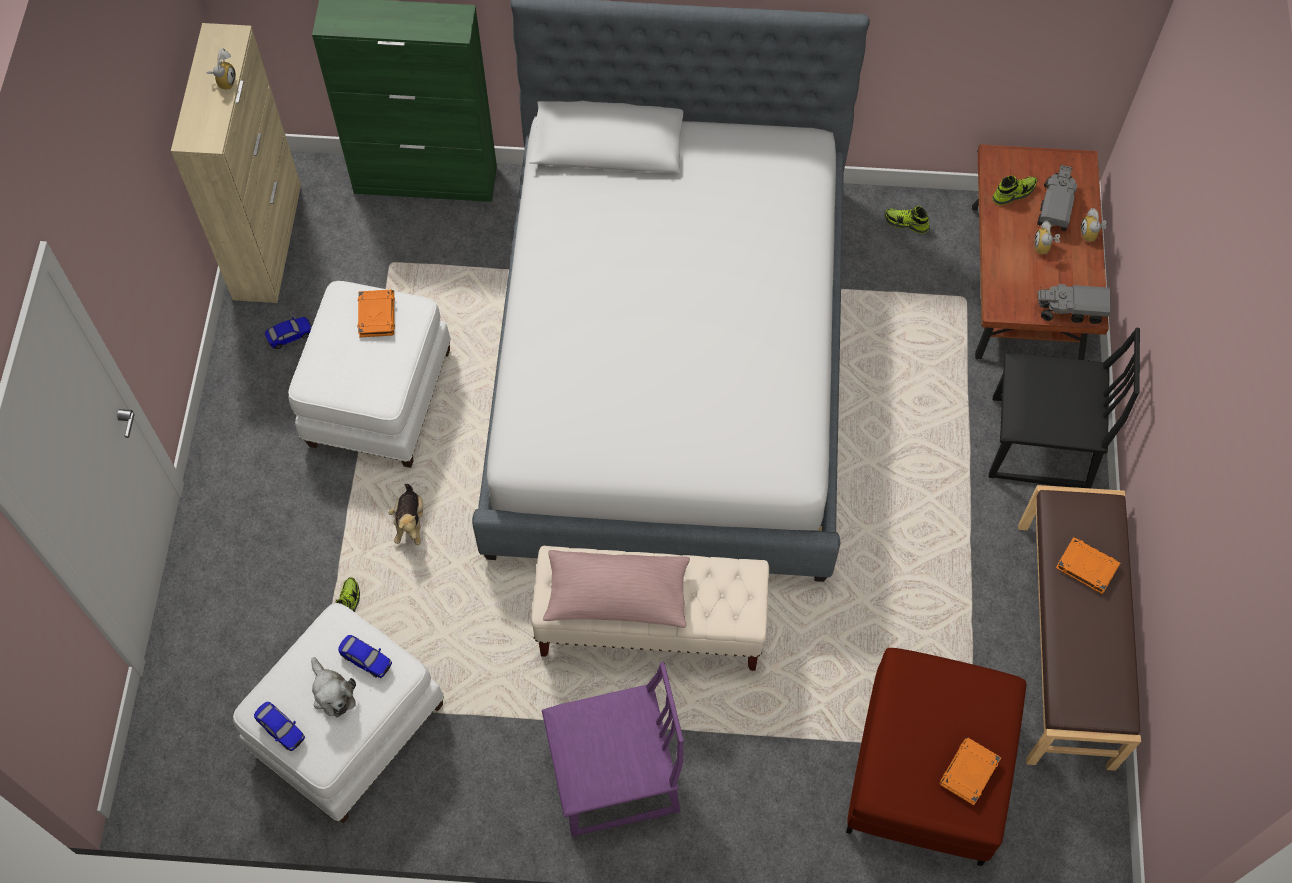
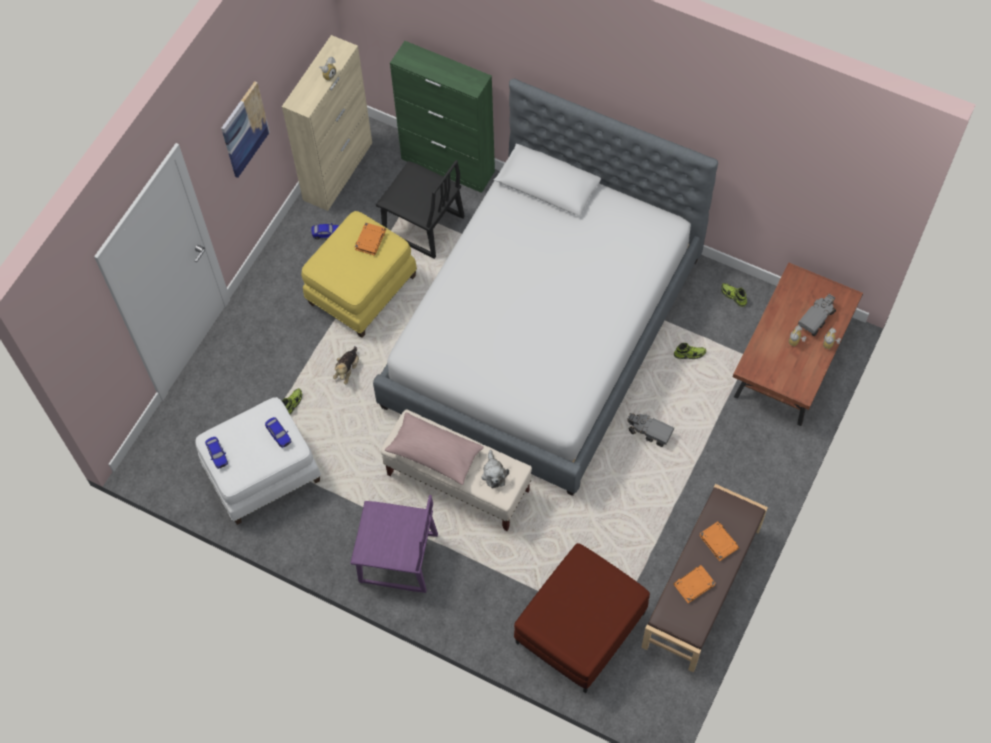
camera: 25 degrees right, 0 degrees up
(130, 200) = (244, 129): none -> picture
(332, 692) = (253, 446): plush toy -> plush toy (494, 473)
(377, 397) = (361, 289): white ottoman -> yellow ottoman
(969, 773) = (588, 630): orange book -> orange book (694, 585)
(1013, 193) = (794, 301): shoe -> shoe (689, 354)
(1040, 444) = (748, 464): black chair -> black chair (423, 226)
(1069, 310) = (791, 386): toy truck -> toy truck (649, 432)

